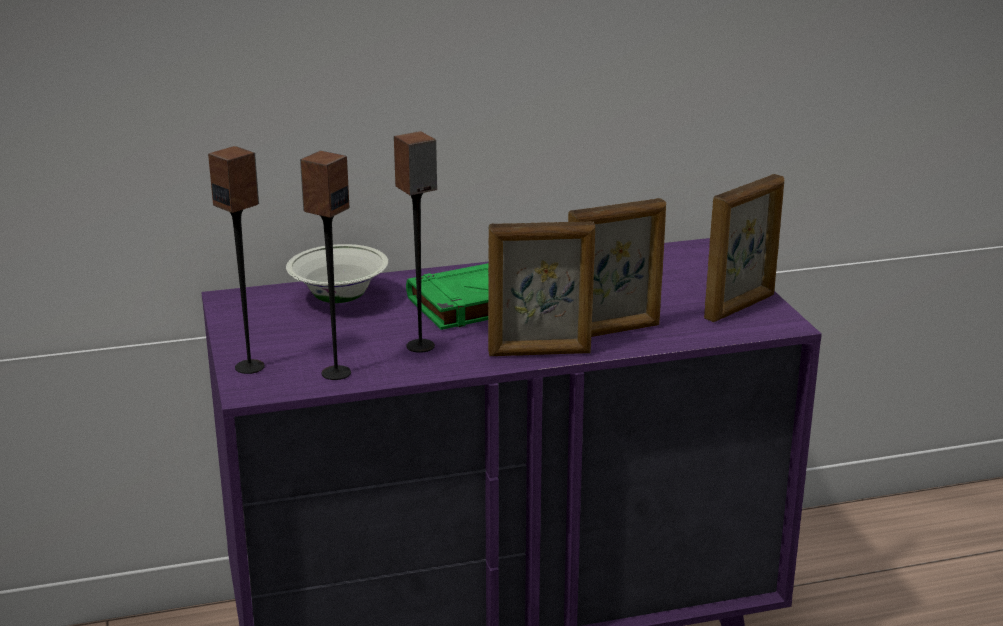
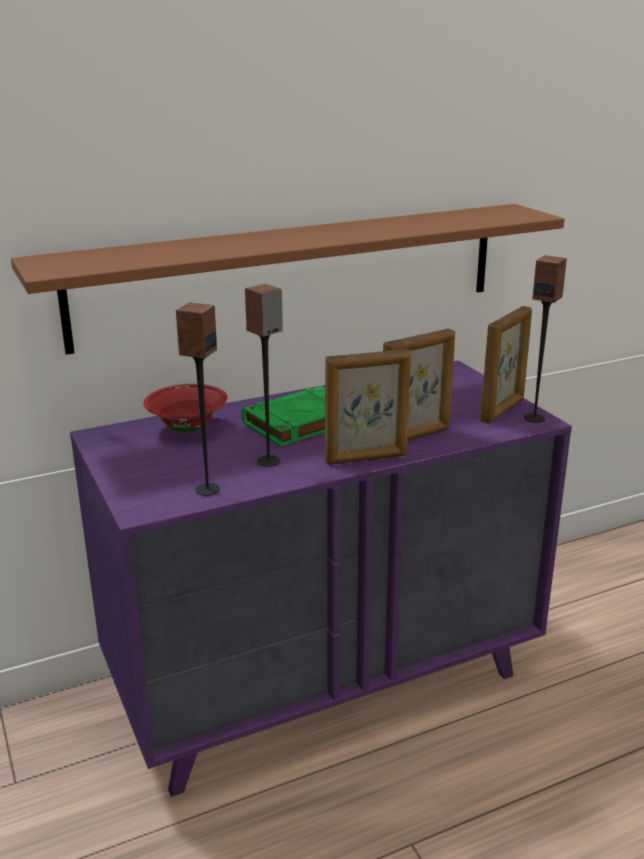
camera: 10 degrees left, 0 degrees up
(250, 367) = (132, 490): speaker -> speaker (534, 418)
(339, 299) = (188, 428): white bowl -> red bowl
(490, 115) = (293, 274): none -> brown shelf

